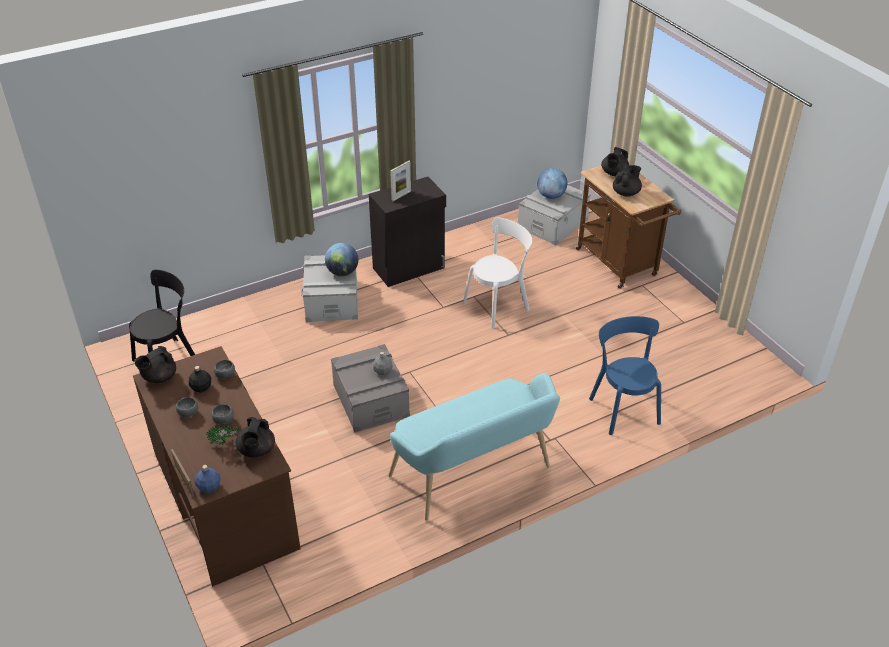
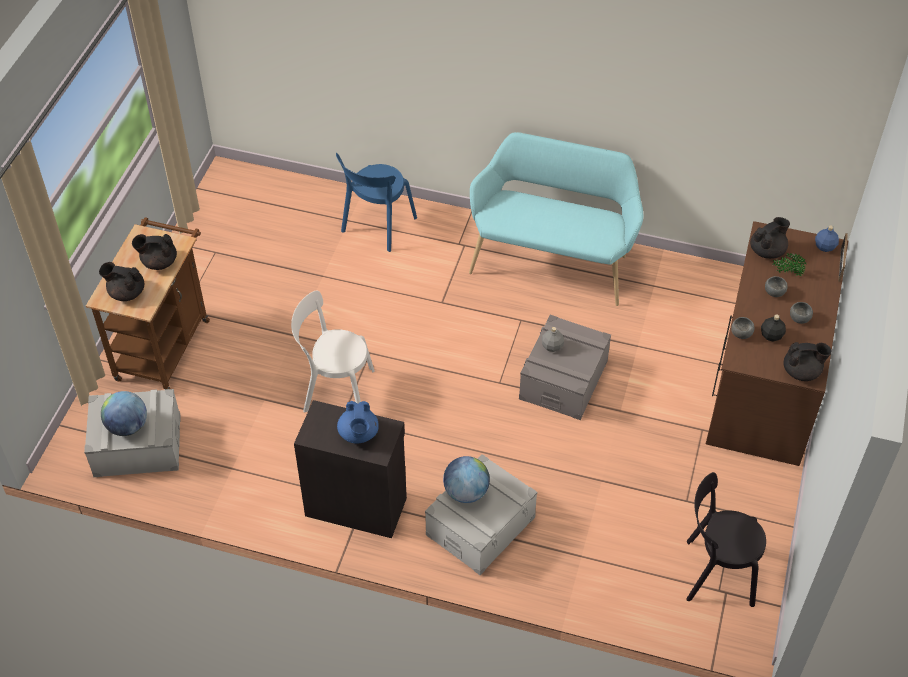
camera: 135 degrees left, 10 degrees up
(401, 196) = (358, 434): picture frame -> blue teapot
(614, 173) = (126, 292): black teapot -> black teapot turned 150 degrees counterclockwise

